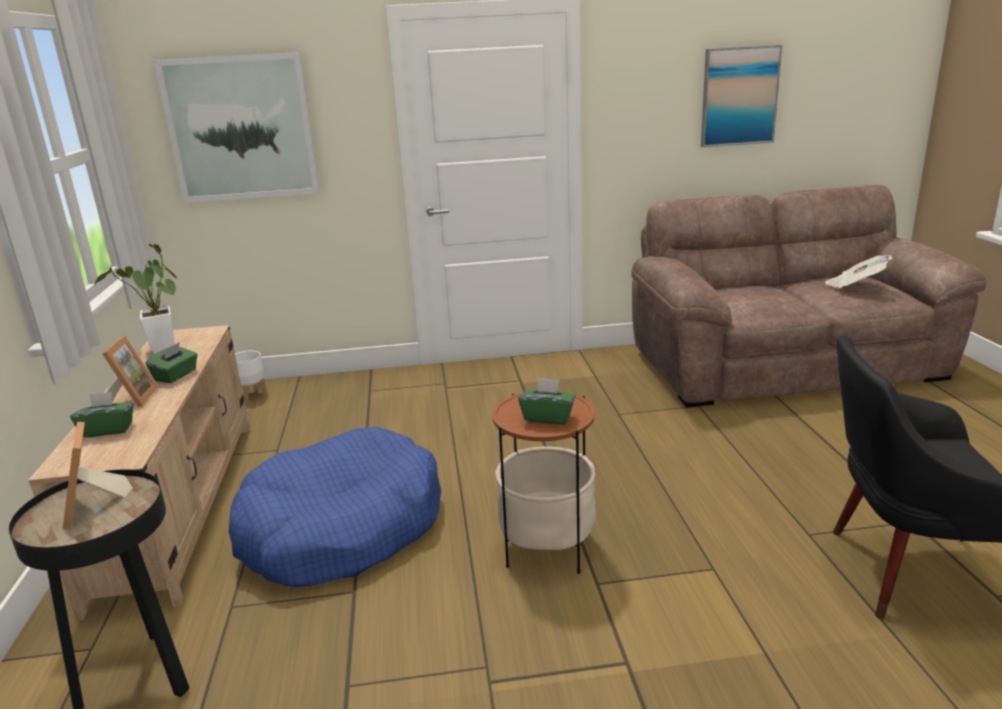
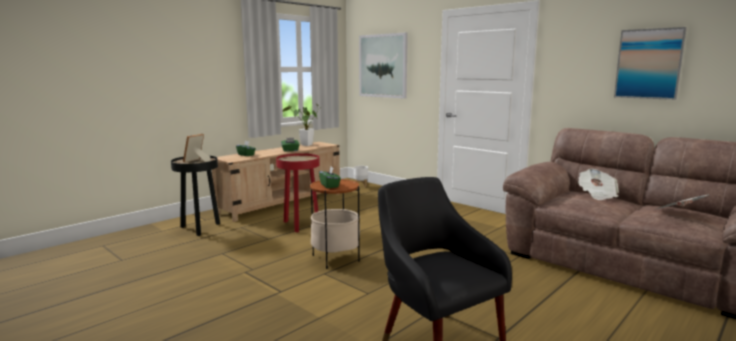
camera: 50 degrees right, 10 degrees down
(132, 398) = (268, 151): picture frame -> none
(341, 528) = (300, 225): blue dog bed -> red side table
(746, 288) = (597, 195): none -> newspaper

